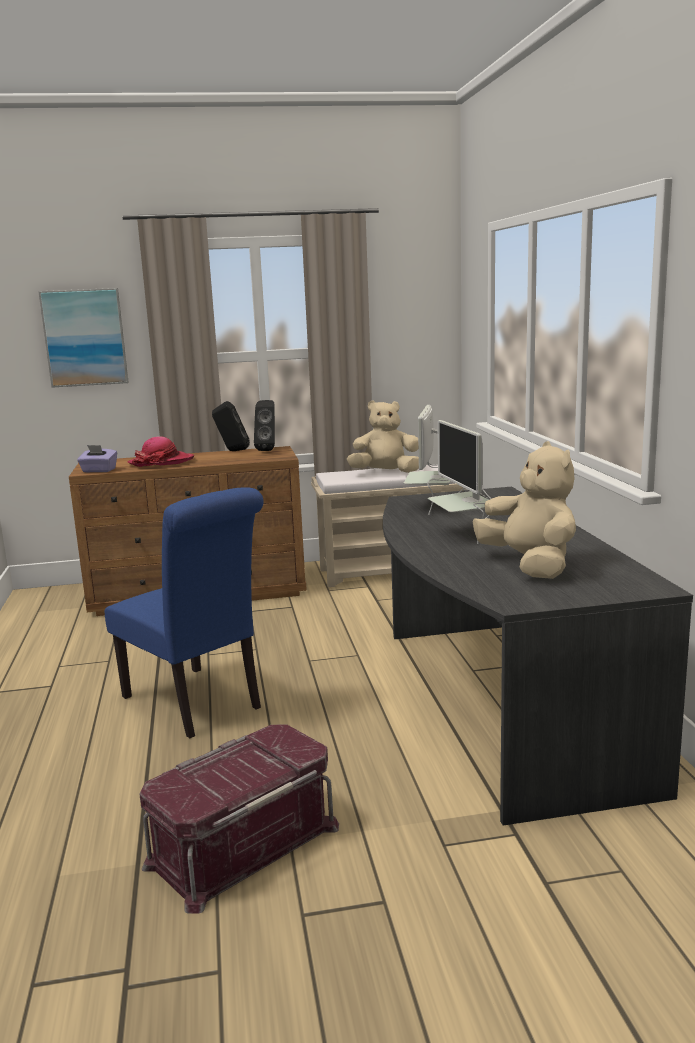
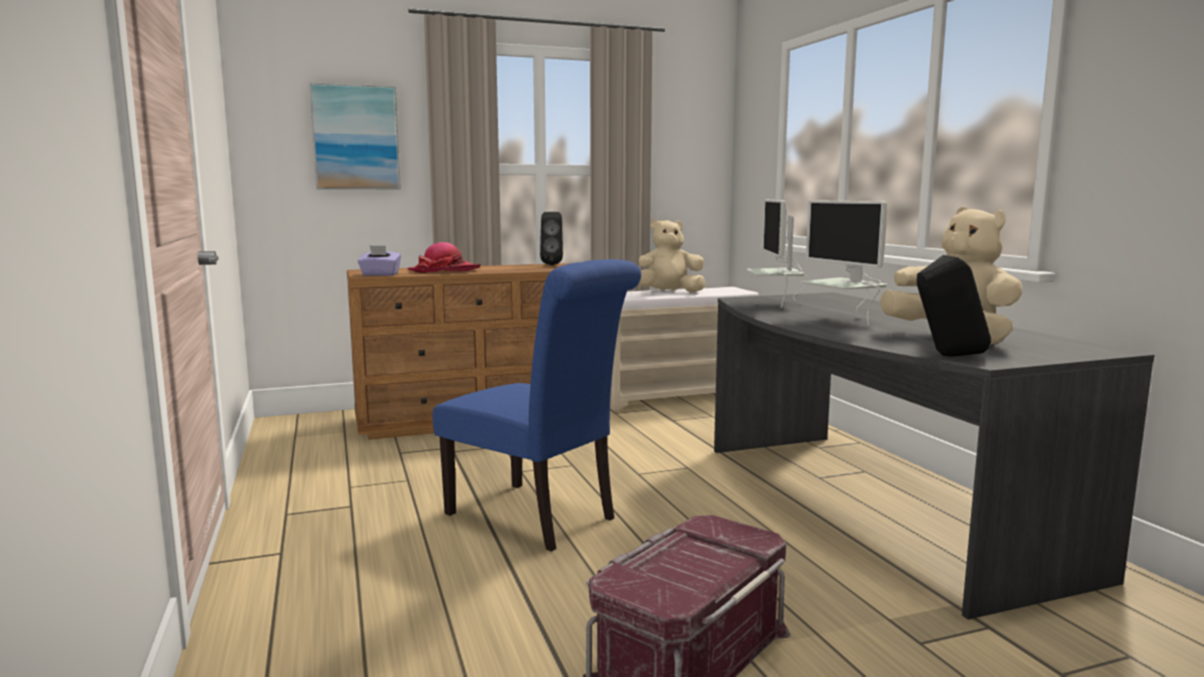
camera: 10 degrees left, 5 degrees down
(232, 451) = (513, 265): black speaker -> black speaker (946, 356)

